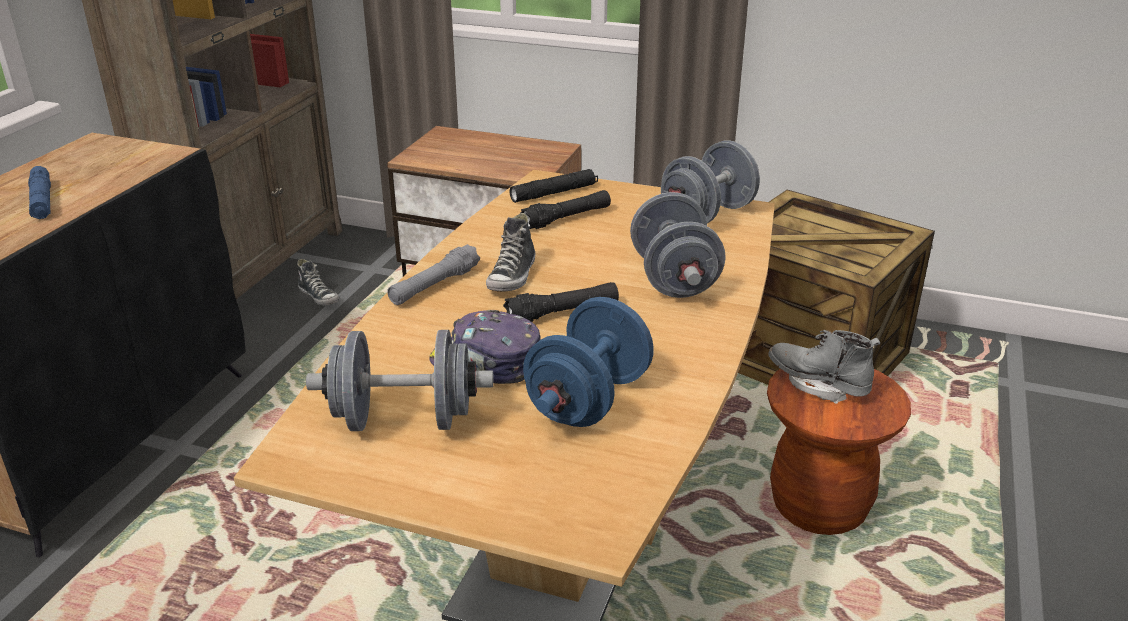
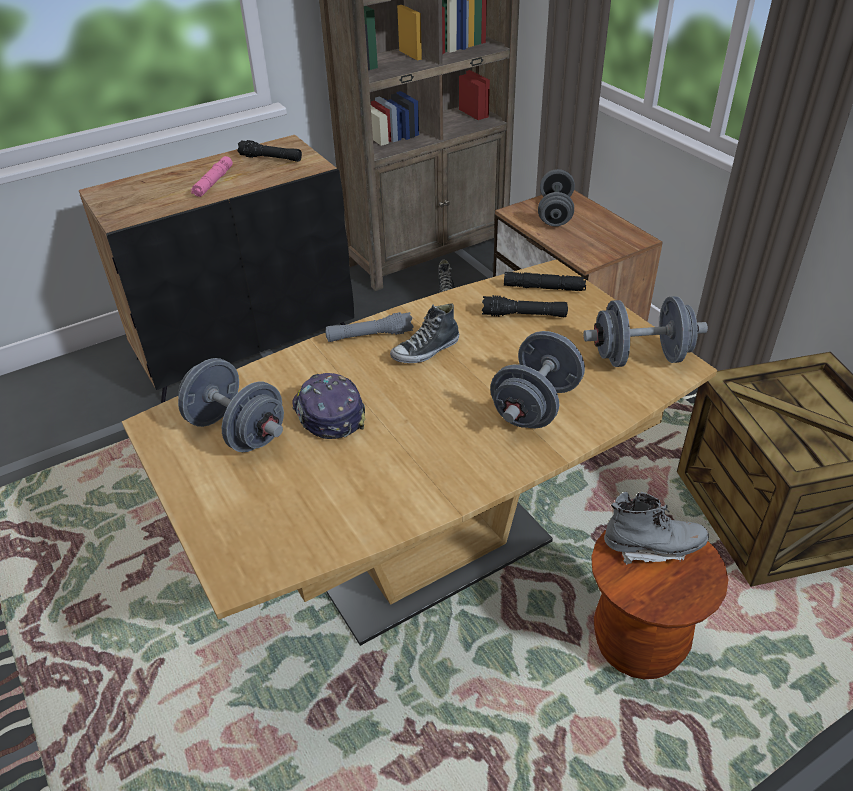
camera: 40 degrees right, 10 degrees up
(42, 201) = (213, 182): blue flashlight -> pink flashlight
(453, 149) = (555, 213): none -> grey dumbbell
(562, 313) = (421, 397): black flashlight -> black flashlight (271, 158)
(588, 400) = (352, 476): blue dumbbell -> none
(817, 385) = (652, 548): grey boot -> grey boot turned 105 degrees clockwise

